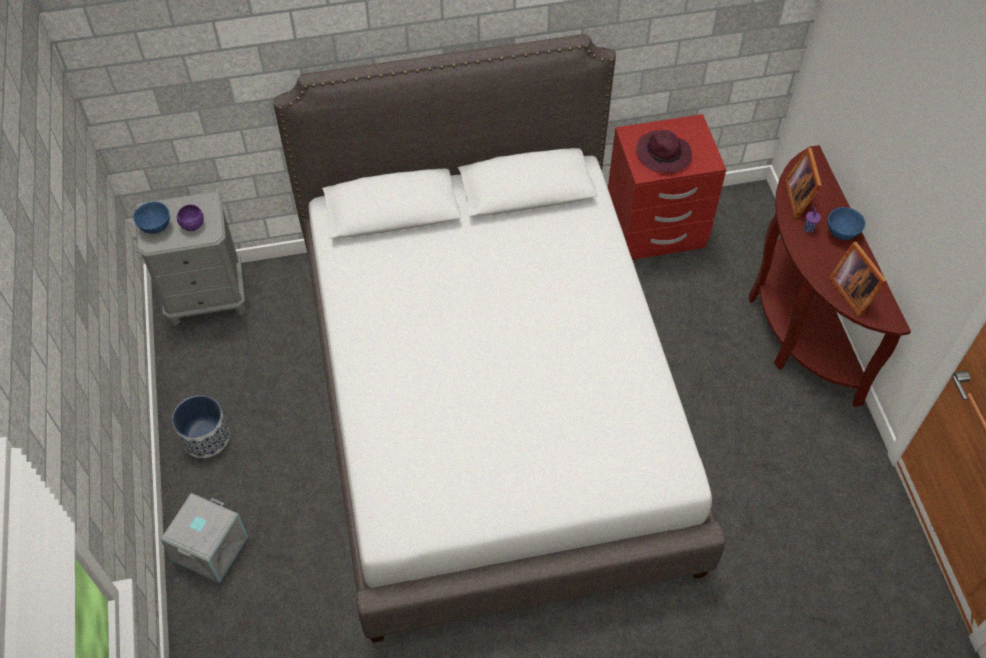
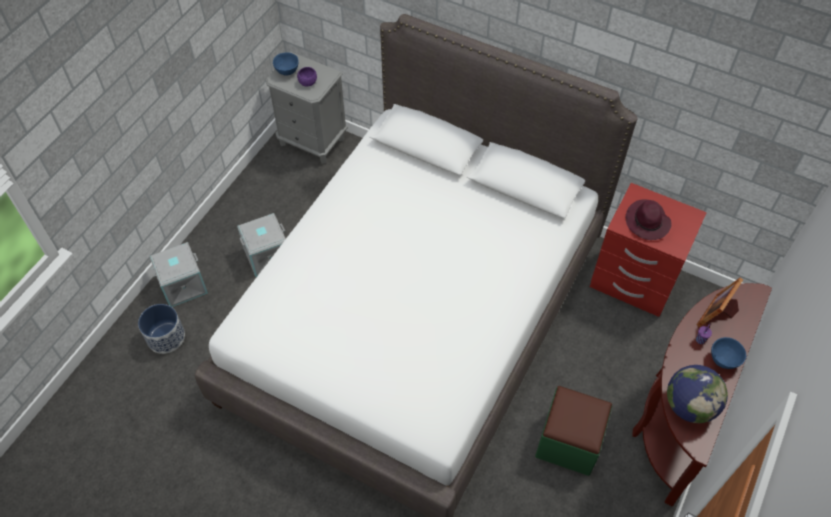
camera: 40 degrees right, 0 degrees up
(205, 437) = (238, 220): planter -> planter (165, 337)
(275, 450) = (267, 255): none -> grey storage box
(734, 414) = (569, 442): none -> green ottoman
(852, 291) = (689, 405): picture frame -> globe

